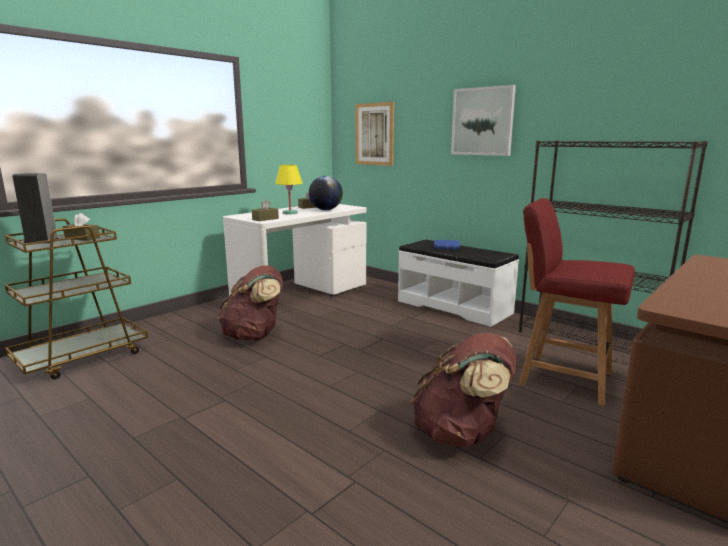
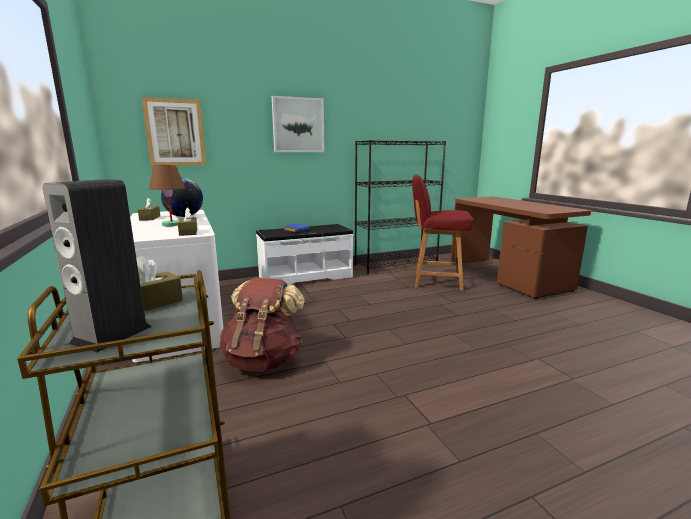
camera: 65 degrees left, 0 degrees up
(290, 213) = (171, 224): yellow table lamp -> brown table lamp
(461, 433) = (489, 318): brown backpack -> none
(563, 377) = (436, 281): red chair -> red chair turned 45 degrees clockwise

